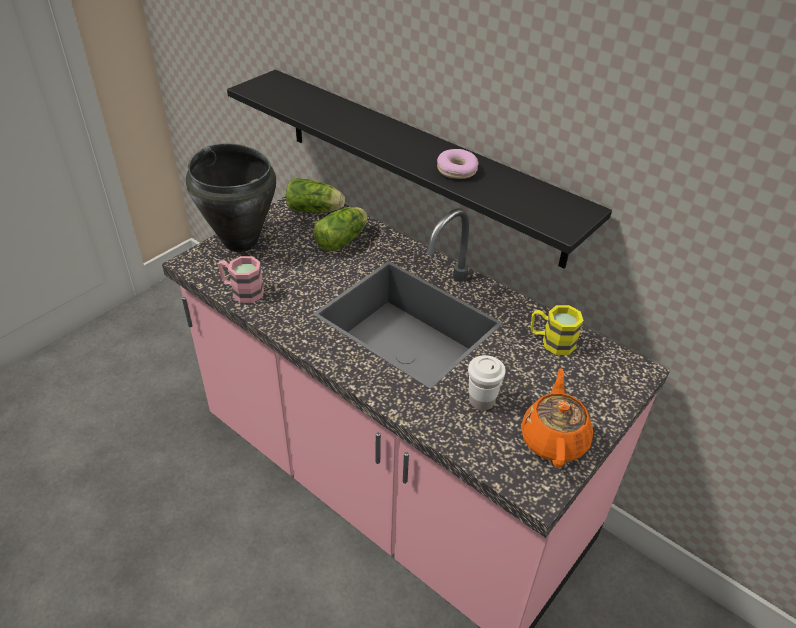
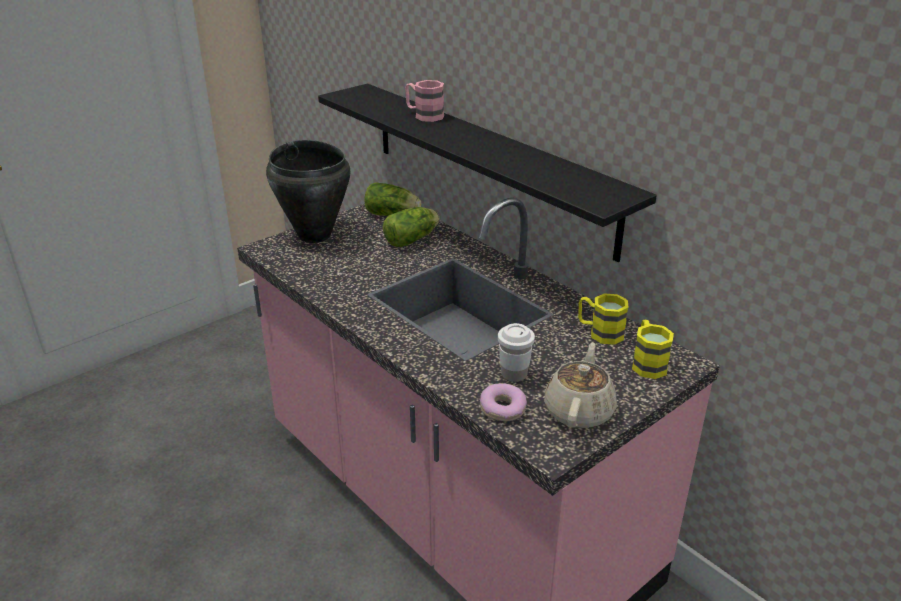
camera: 10 degrees right, 10 degrees down
(242, 291) = (305, 272): pink mug -> pink mug (424, 115)
(456, 170) = (512, 159): donut -> donut (502, 409)
(554, 439) = (579, 410): orange teapot -> beige teapot
(603, 374) = (647, 362): none -> yellow mug

